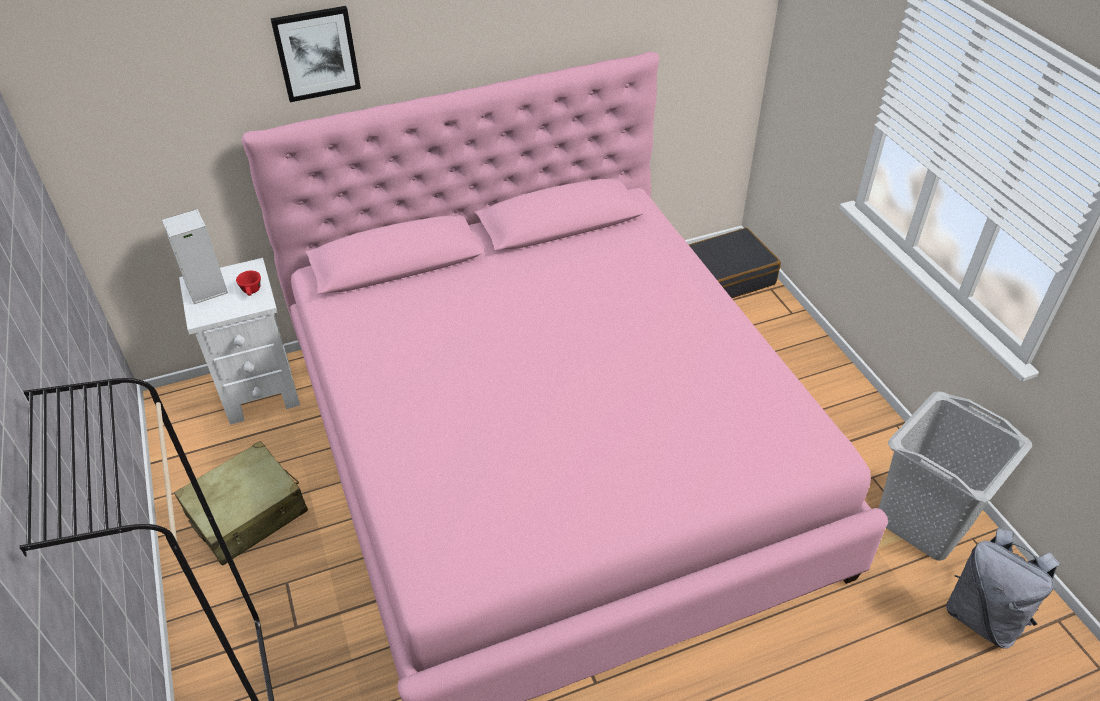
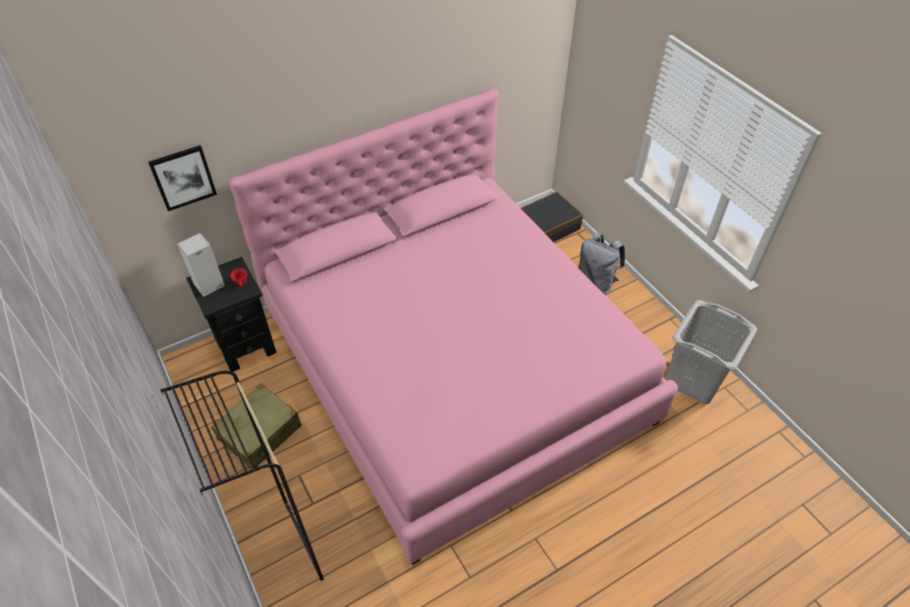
camera: 10 degrees left, 5 degrees up
(261, 392) = (246, 346): white nightstand -> black nightstand
(316, 53) = (274, 119): picture -> picture (183, 177)
(984, 617) = (736, 435): grey backpack -> grey backpack (596, 283)

